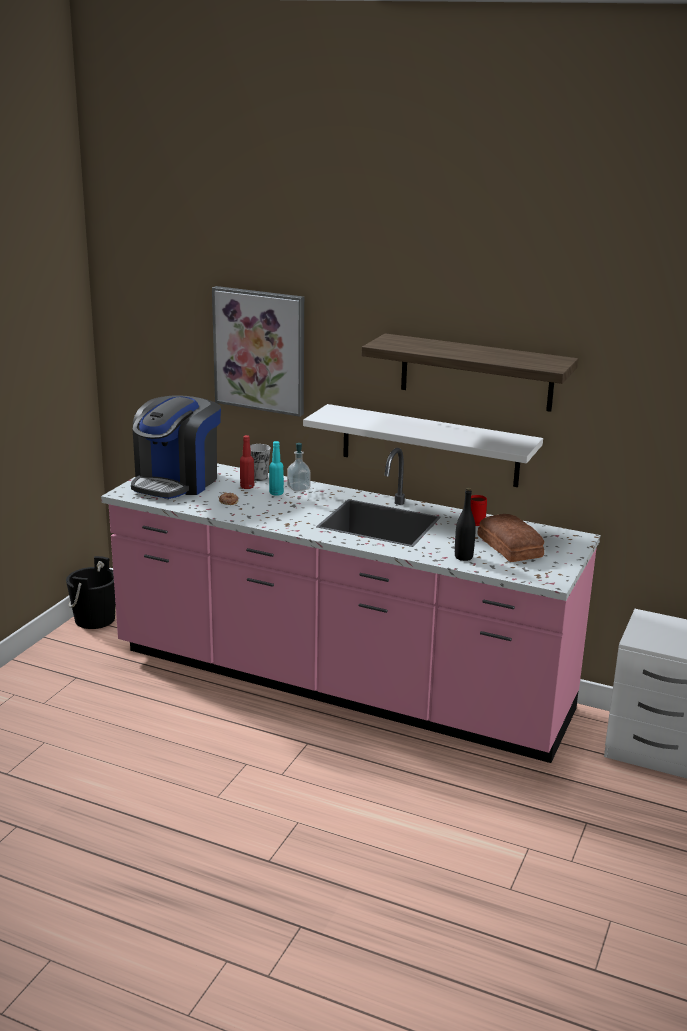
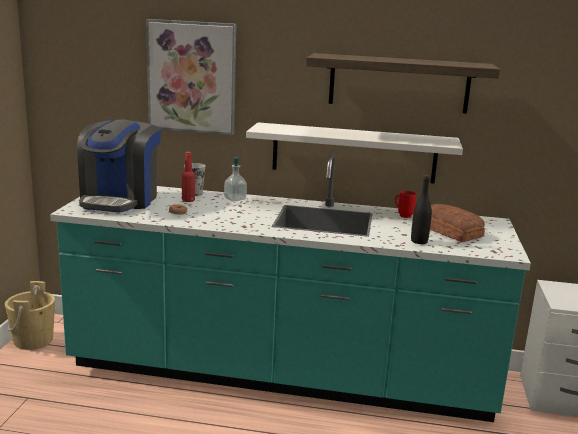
camera: 15 degrees left, 5 degrees down
(95, 619) = (33, 340): black bucket -> beige bucket
(276, 493) = (218, 204): turquoise bottle -> none
(339, 684) = (281, 374): pink counter -> turquoise counter

